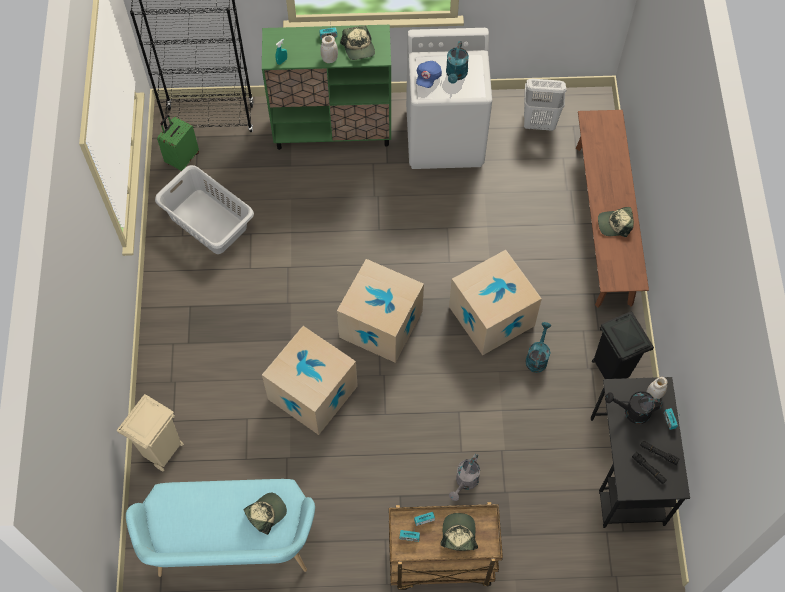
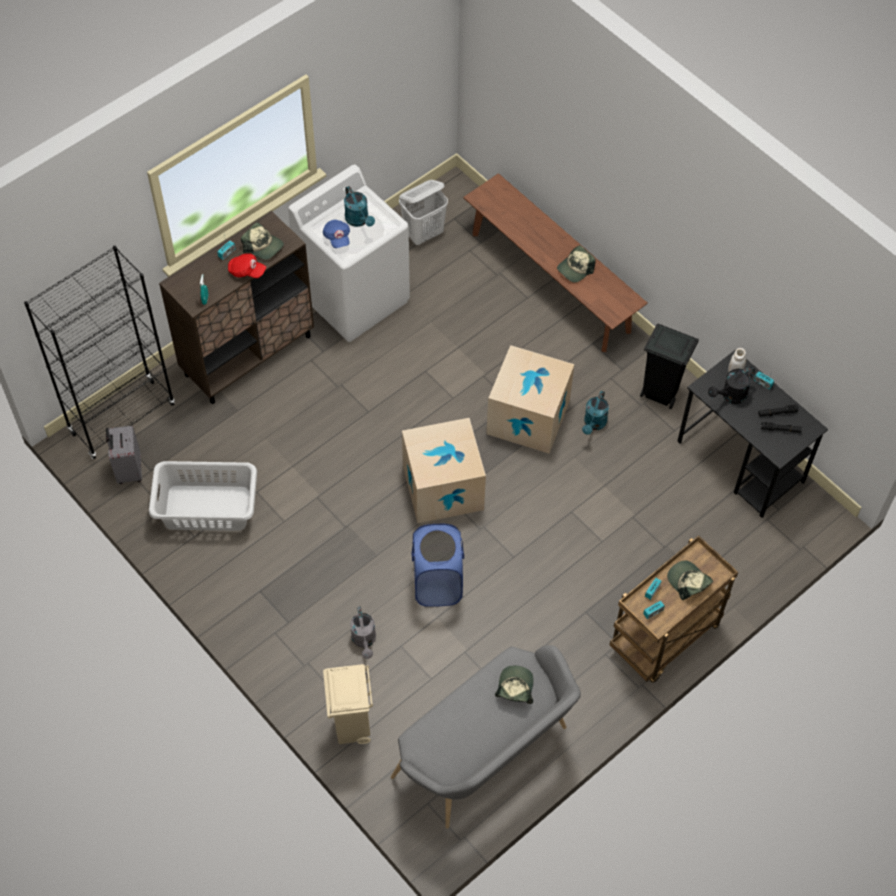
camera: 40 degrees left, 5 degrees down
(182, 158) = (128, 470): green suitcase -> grey suitcase
(232, 546) = (487, 756): turquoise bench -> grey bench
(312, 392) = (437, 584): cardboard box -> blue laundry basket
(329, 59) = (246, 271): white jar -> red cap
(333, 130) = (248, 355): green cabinet -> brown cabinet
(465, 482) = (627, 562): grey watering can -> grey watering can (364, 640)
(537, 357) = (594, 424): turquoise watering can -> turquoise watering can turned 135 degrees counterclockwise

